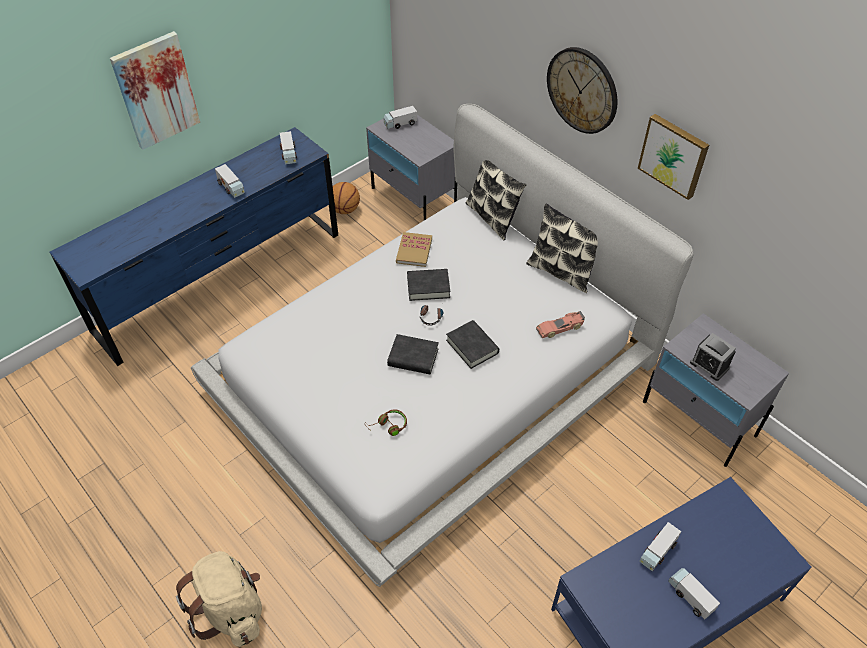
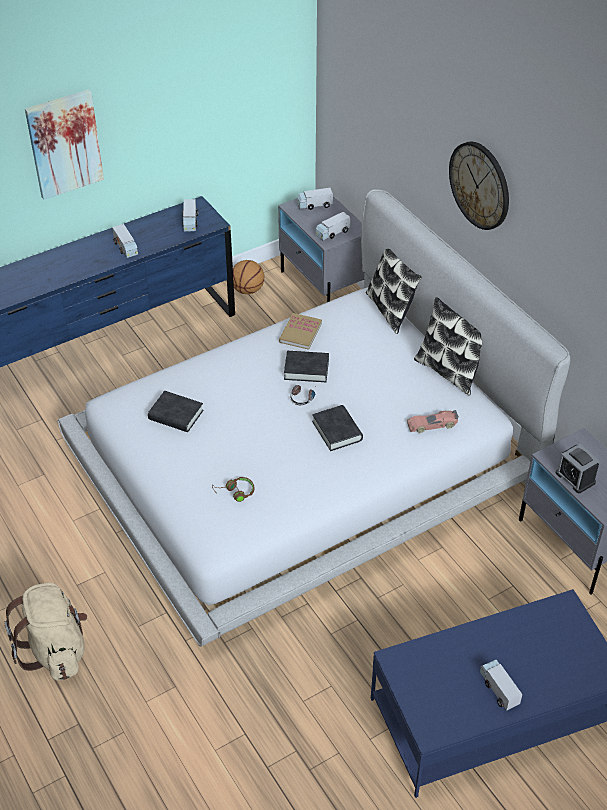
camera: 10 degrees right, 5 degrees down
(413, 357) = (275, 433): black book -> black book (176, 415)
(657, 551) = (477, 645): toy truck -> toy truck (332, 233)
(674, 155) = (556, 257): picture -> none

